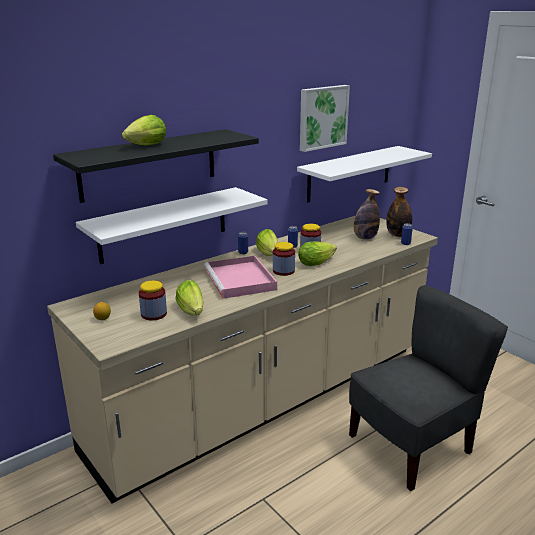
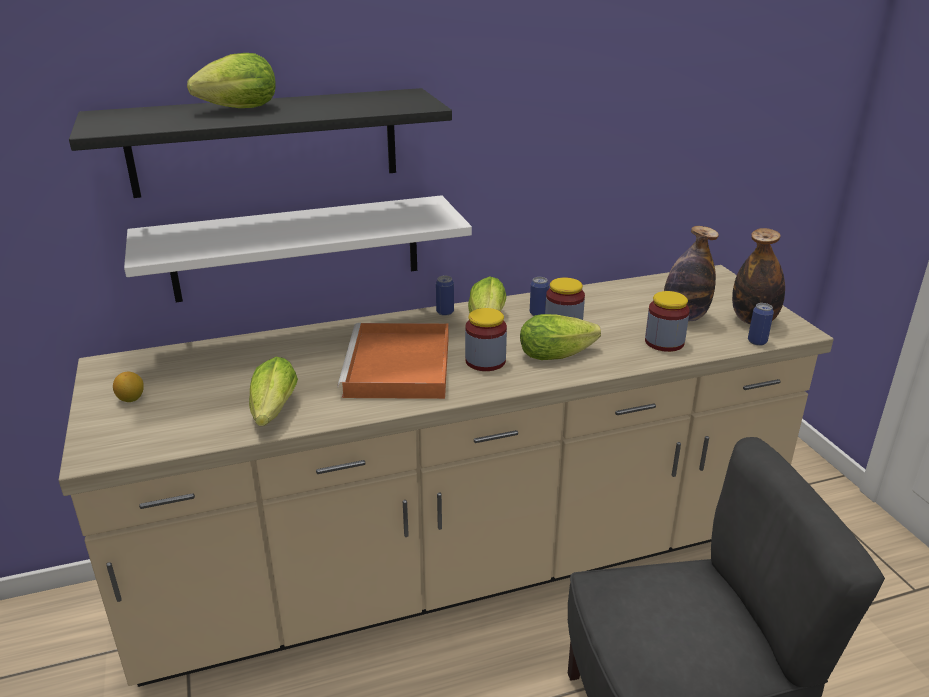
camera: 20 degrees right, 5 degrees up
(154, 314) = (210, 406): jar -> jar (664, 342)
(241, 280) = (399, 367): pink tray -> orange tray
(322, 117) = (636, 78): picture -> none
(349, 173) = (693, 189): white shelf -> none

